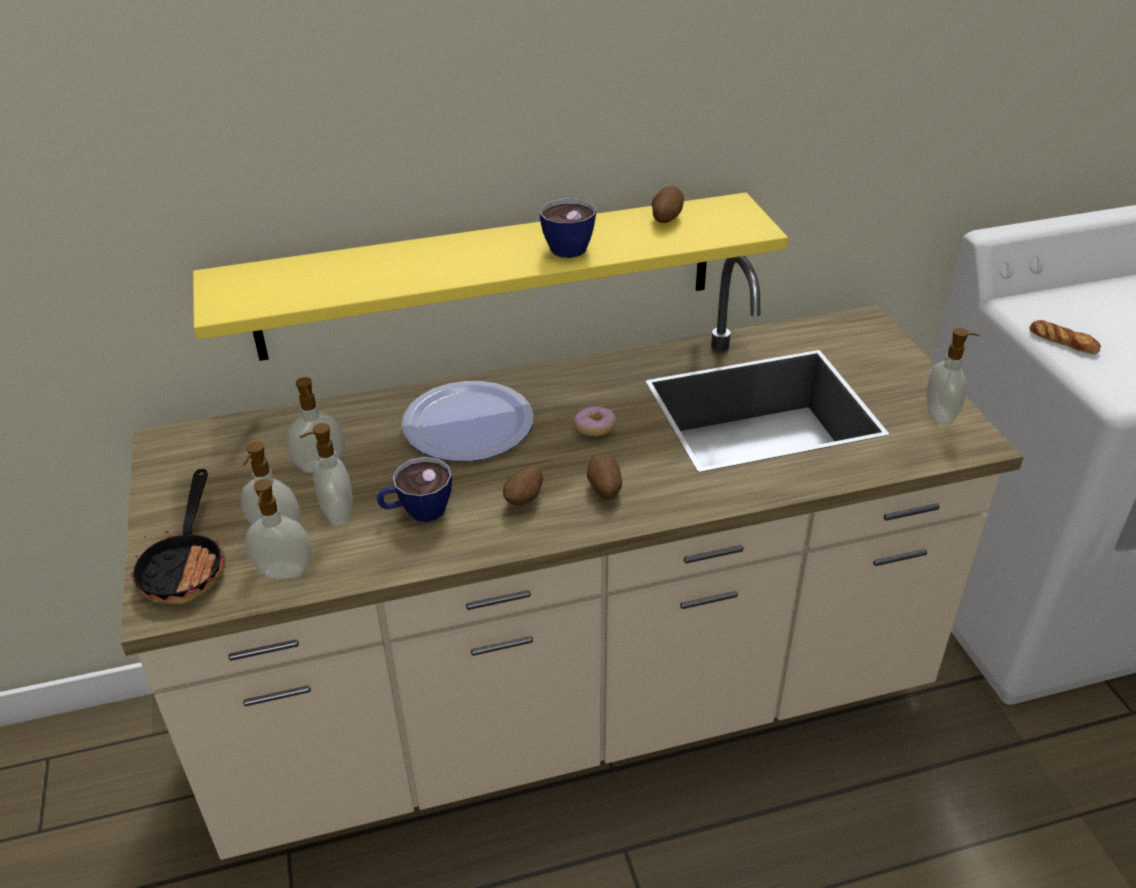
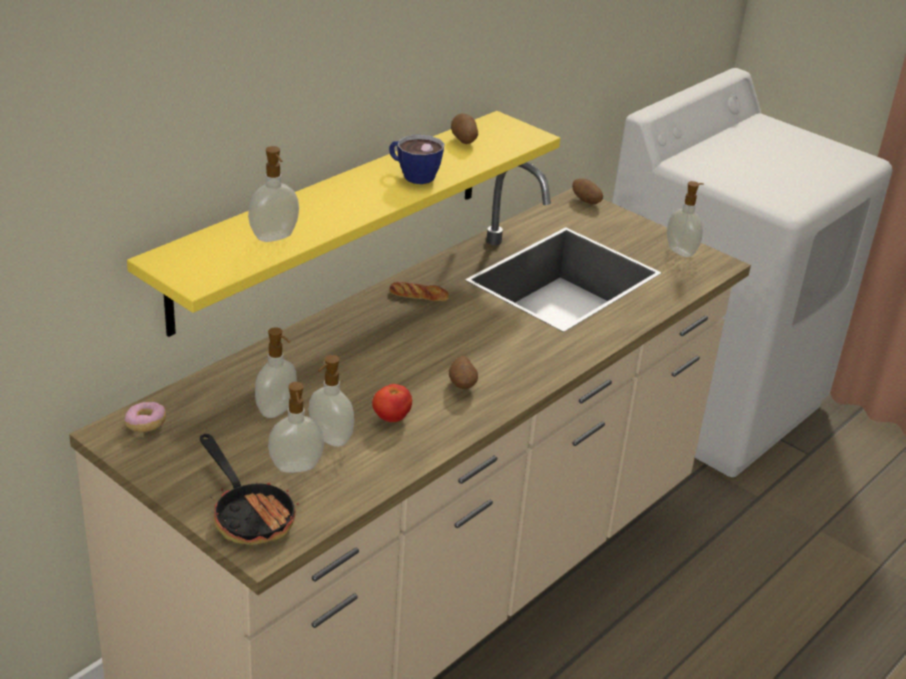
camera: 35 degrees left, 5 degrees down
(284, 573) = (335, 491): soap dispenser -> soap dispenser (275, 237)
(417, 511) = (391, 418): cup -> tomato
(468, 424) = (363, 346): plate -> none
(595, 429) = (463, 323): donut -> donut (146, 424)
(604, 489) = (511, 361): potato -> potato (585, 201)
(1063, 341) = (727, 182): bread -> bread (418, 296)

